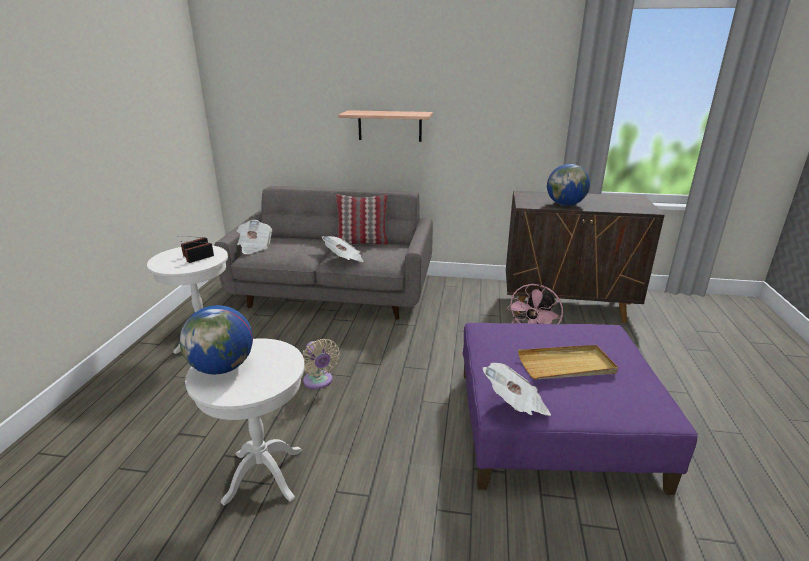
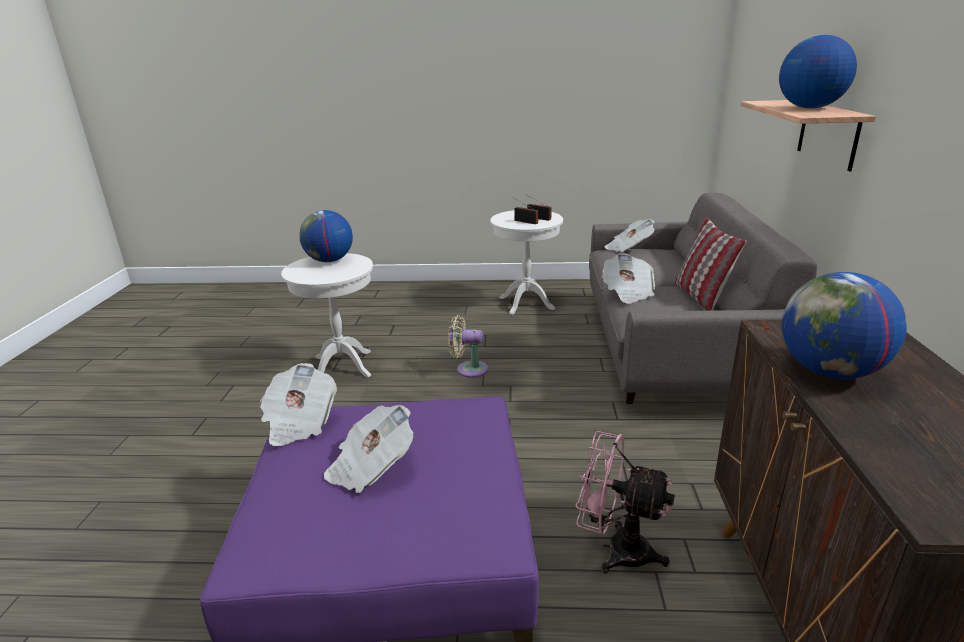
camera: 85 degrees right, 0 degrees up
(319, 382) = (468, 369): beige fan -> beige fan turned 45 degrees clockwise
(393, 112) = (809, 108): none -> globe
(566, 365) = (371, 467): beige tray -> newspaper

